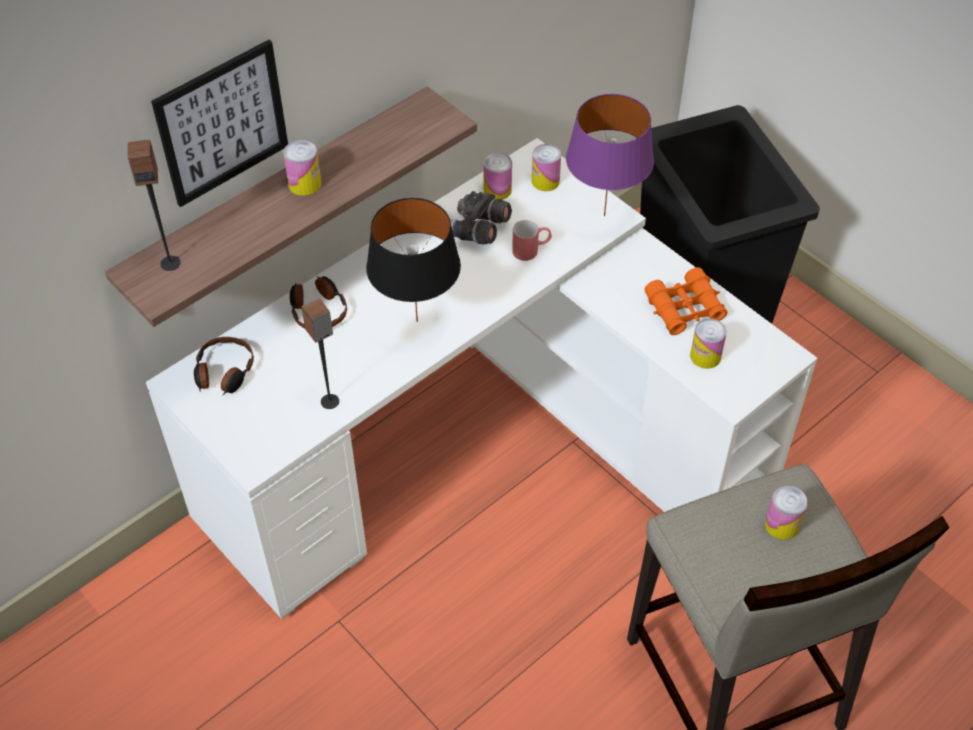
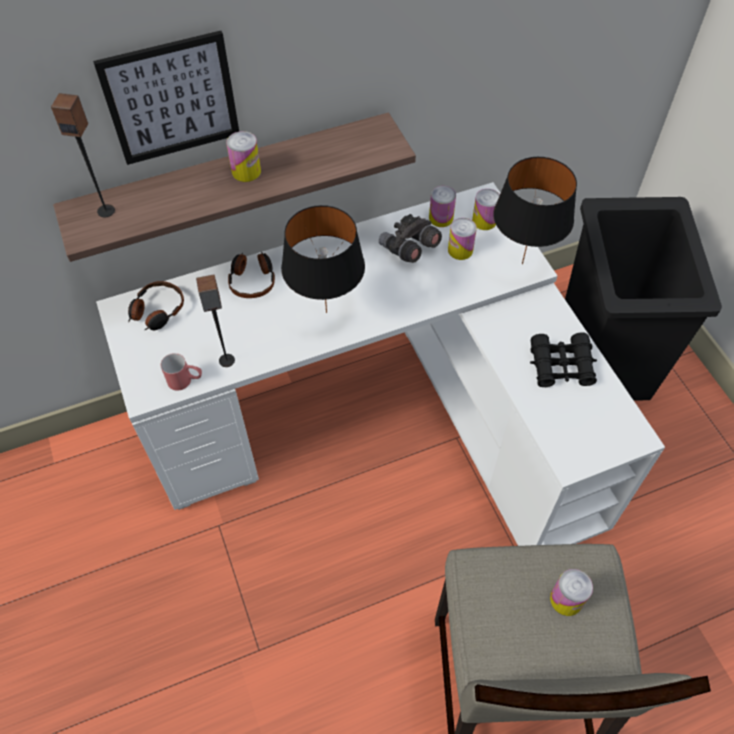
camera: 20 degrees right, 5 degrees up
(531, 250) = (447, 277): red mug -> red mug (185, 380)
(603, 215) = (521, 263): purple table lamp -> black table lamp
(684, 308) = (561, 366): orange binoculars -> black binoculars
(705, 356) = (562, 415): can -> can (460, 250)

